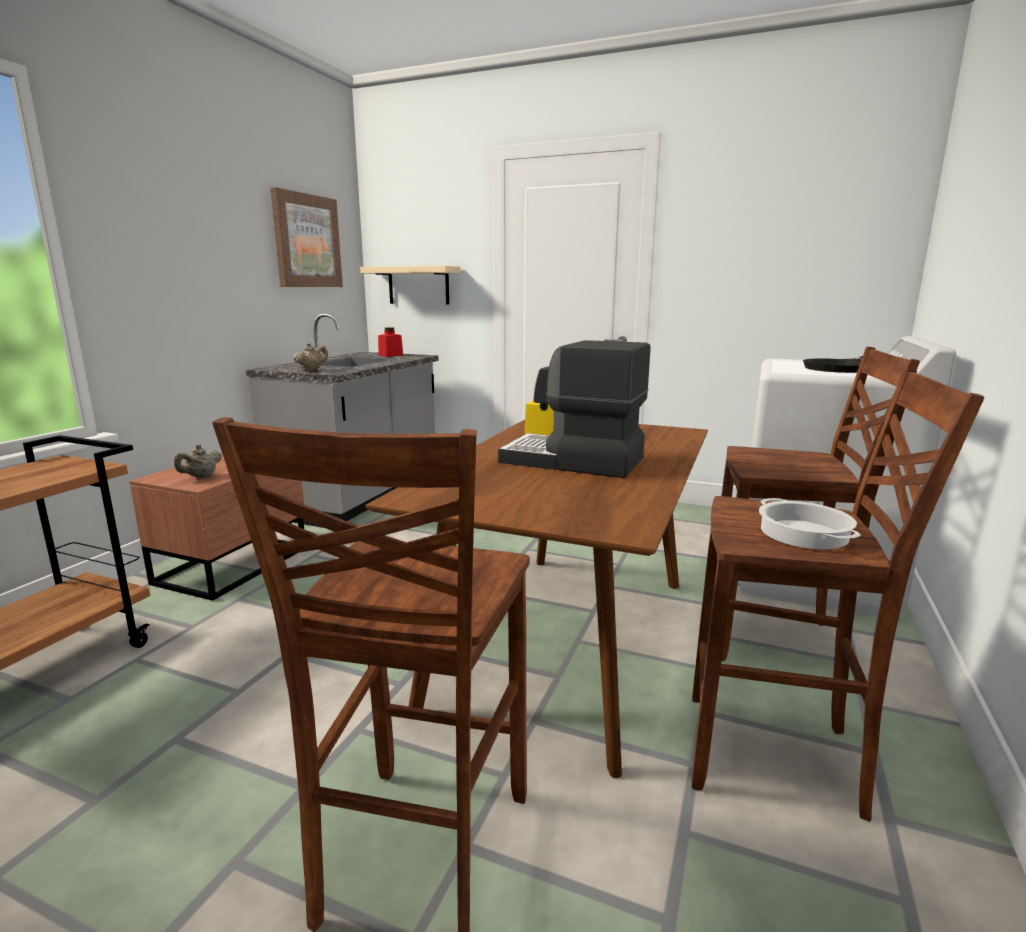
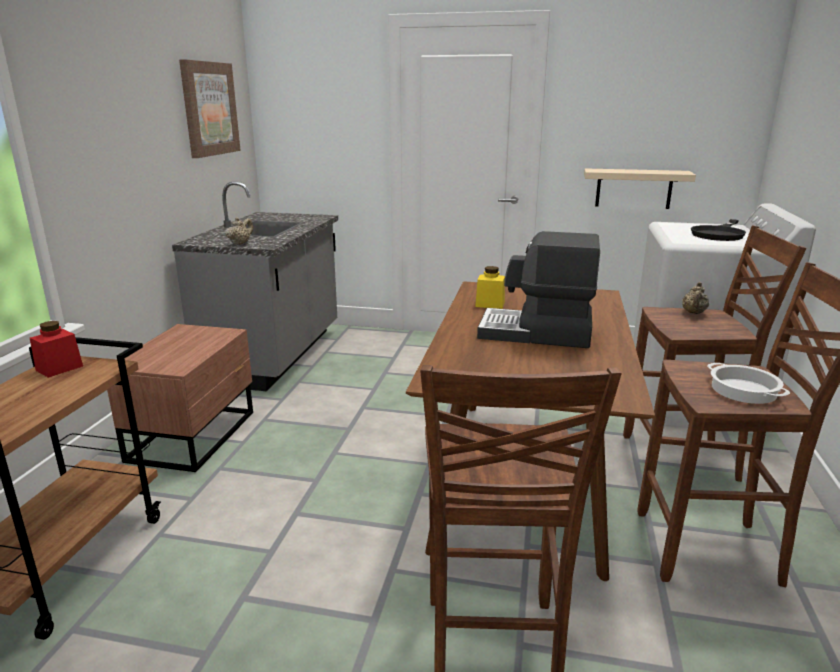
camera: 10 degrees left, 5 degrees up
(201, 477) = (172, 359): beige teapot -> beige teapot (693, 313)
(390, 355) = (292, 217): red jar -> red jar (59, 368)
(418, 285) = (312, 146): beige shelf -> beige shelf (633, 188)

